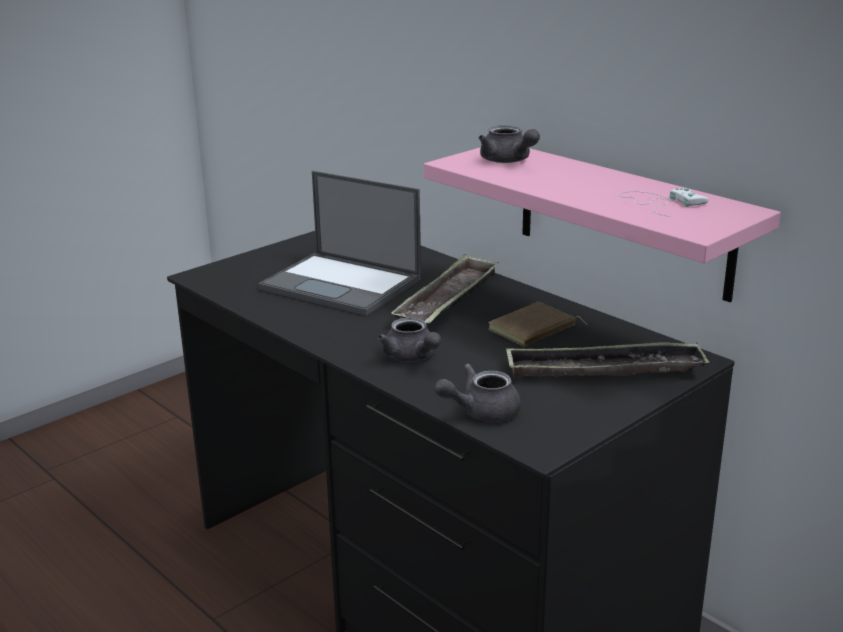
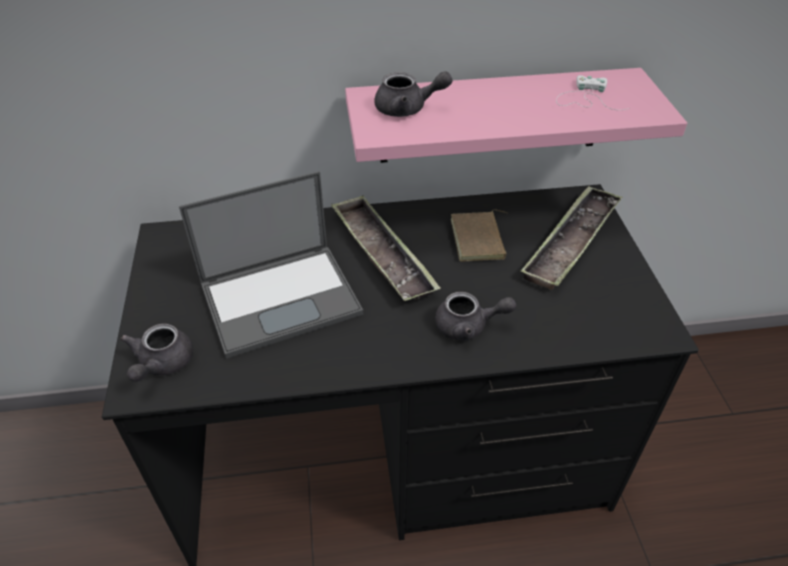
camera: 55 degrees left, 20 degrees up
(480, 412) = (590, 335): grey teapot -> grey teapot (161, 364)

